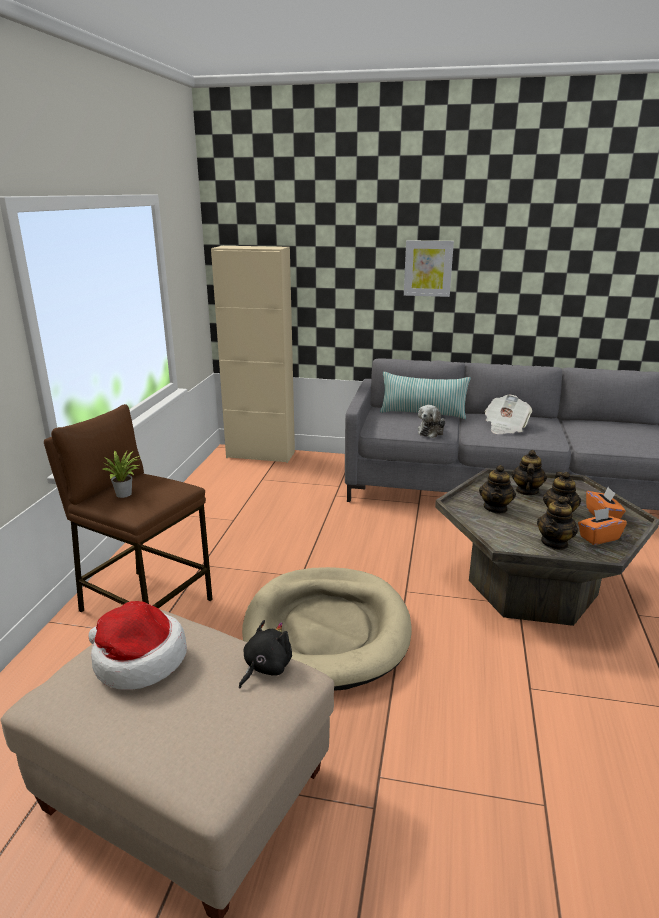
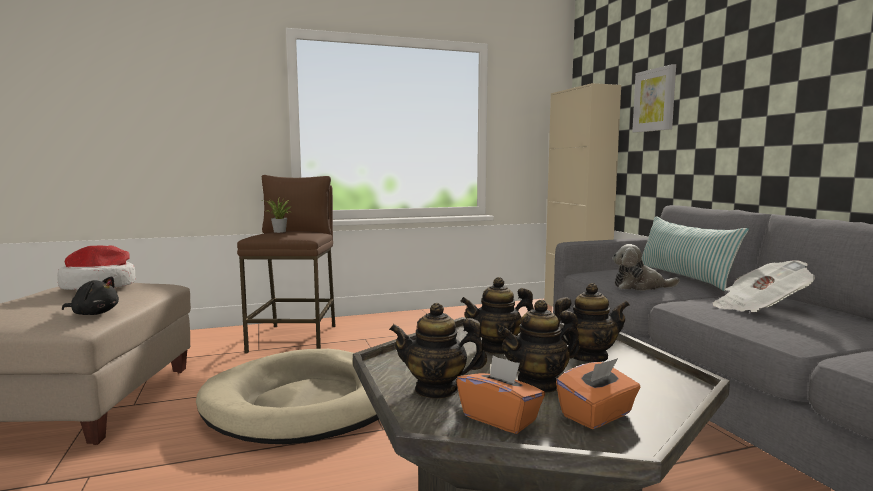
camera: 60 degrees right, 15 degrees down
(428, 268) = (756, 84): picture -> picture (654, 100)

